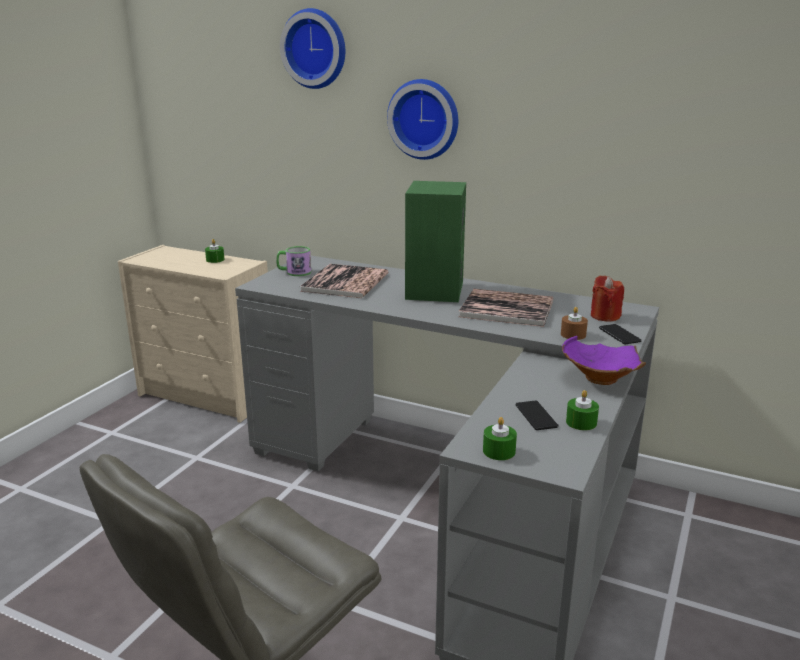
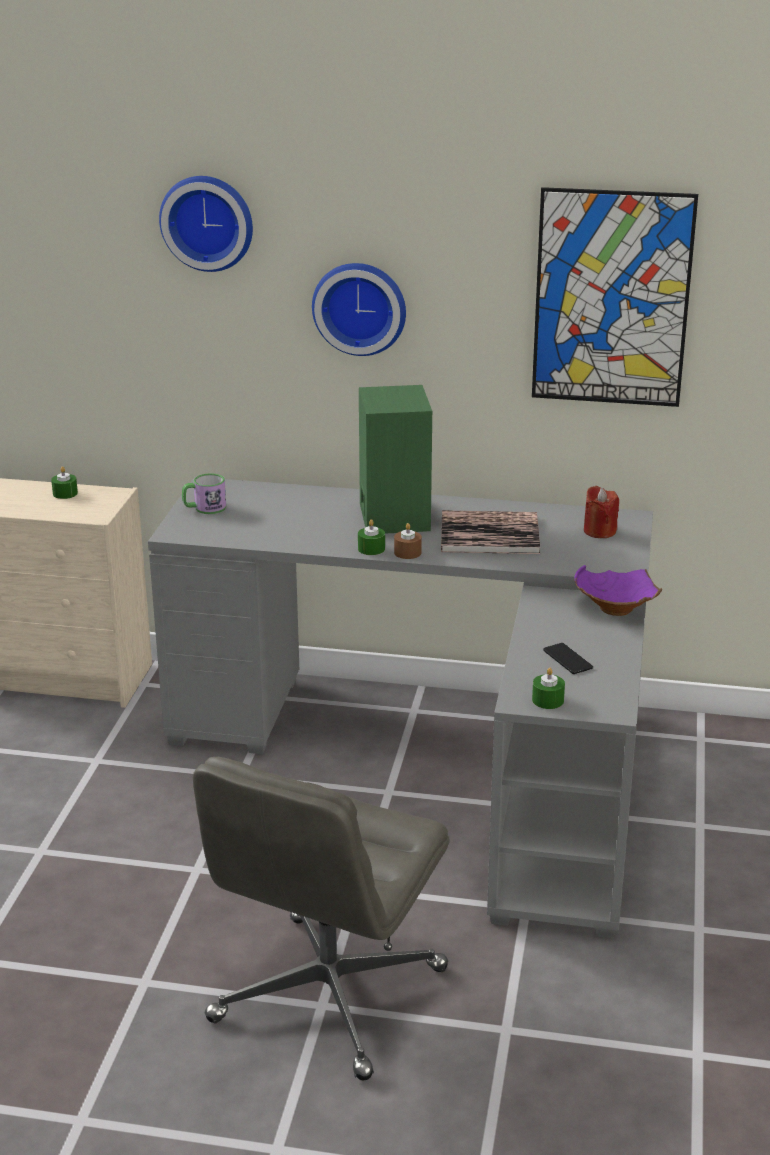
camera: 15 degrees left, 5 degrees up
(345, 282) = (280, 517): book -> none
(573, 334) = (574, 560): brown candle -> brown candle (407, 552)
(581, 422) = (612, 660): green candle -> green candle (371, 549)
(619, 335) = (622, 554): phone -> none
(633, 110) = (611, 299): none -> picture

